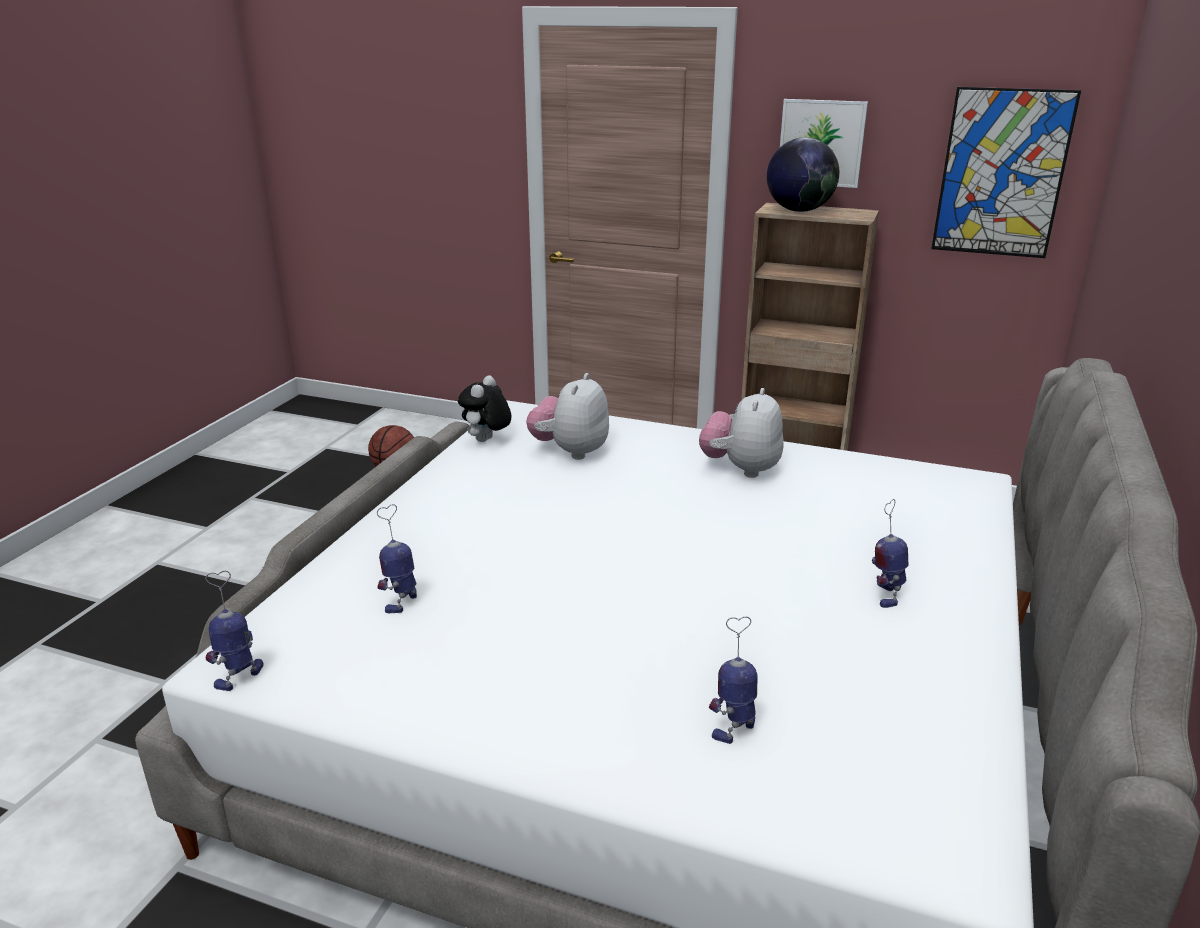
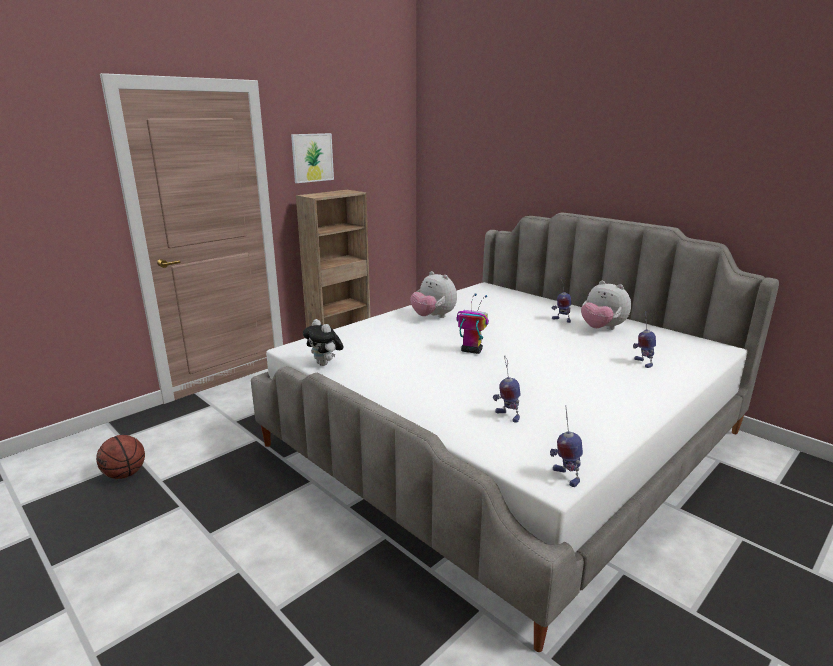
camera: 65 degrees left, 5 degrees down
(570, 451) = (369, 346): plush toy -> plush toy (602, 328)
(623, 529) = (471, 351): none -> toy robot
(799, 211) = (325, 194): globe -> none
(1002, 173) = (385, 163): picture -> none

